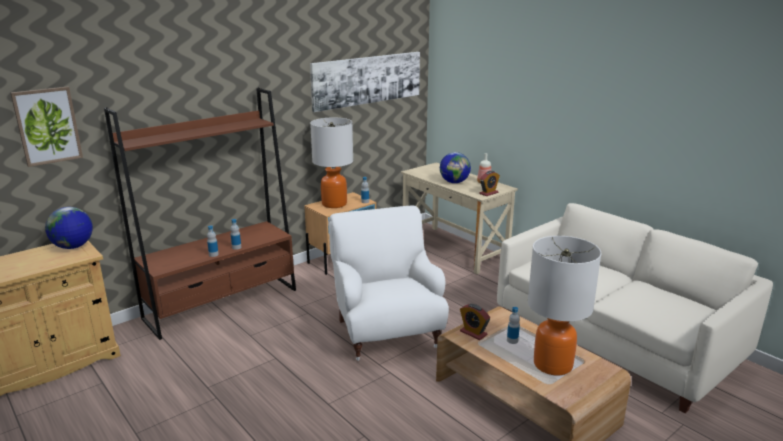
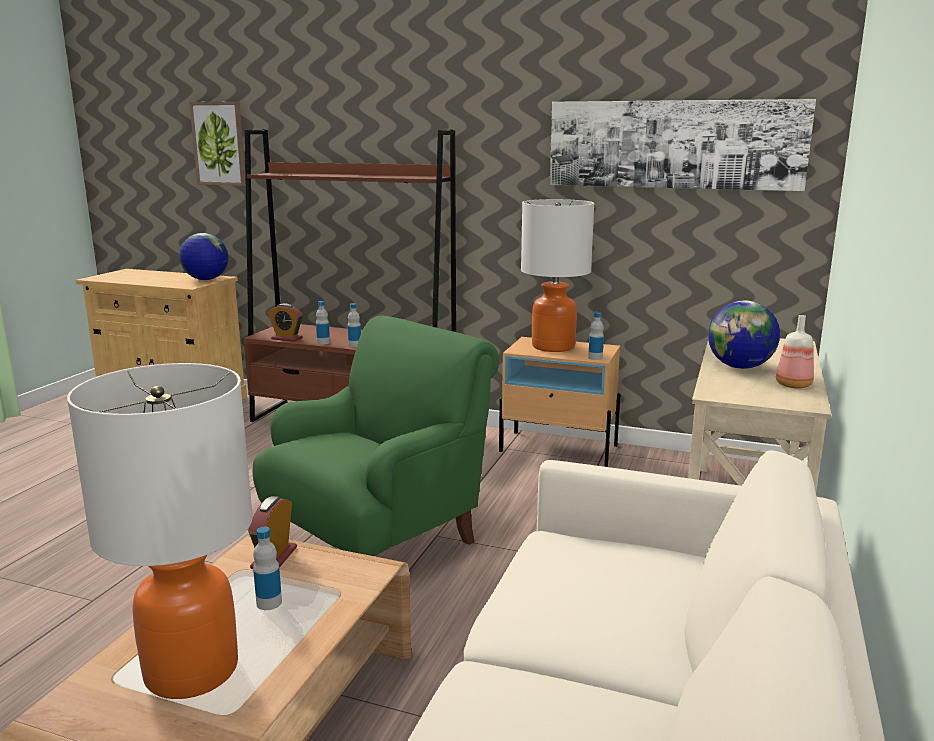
camera: 60 degrees right, 5 degrees down
(386, 333) = (379, 540): white armchair -> green armchair
(488, 193) = (742, 397): alarm clock -> alarm clock (287, 338)

